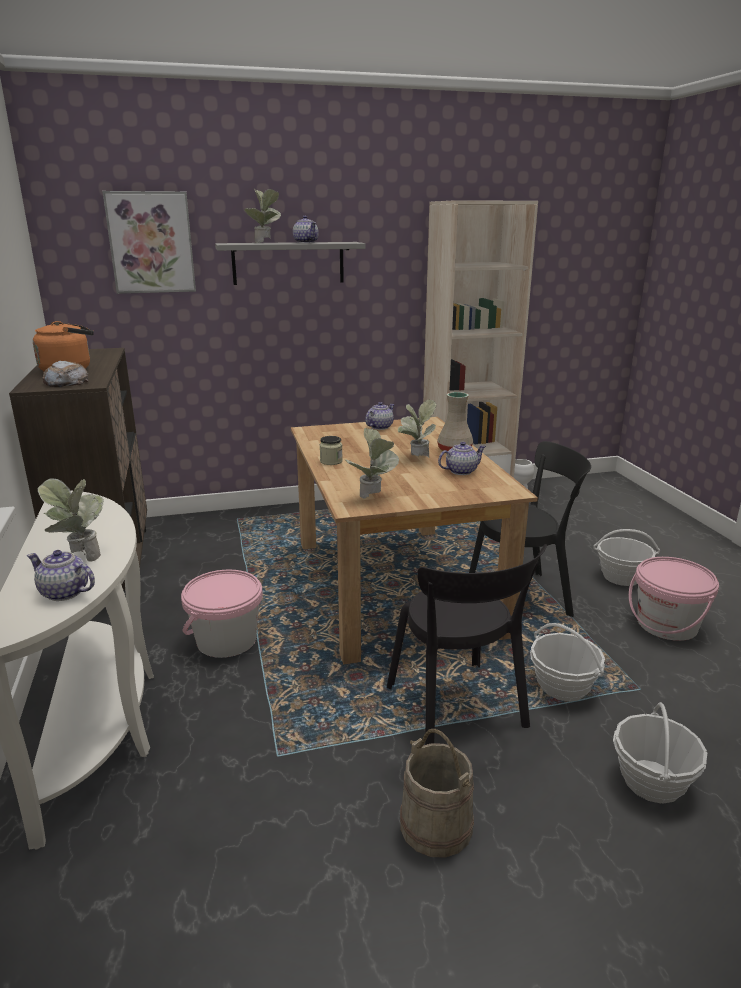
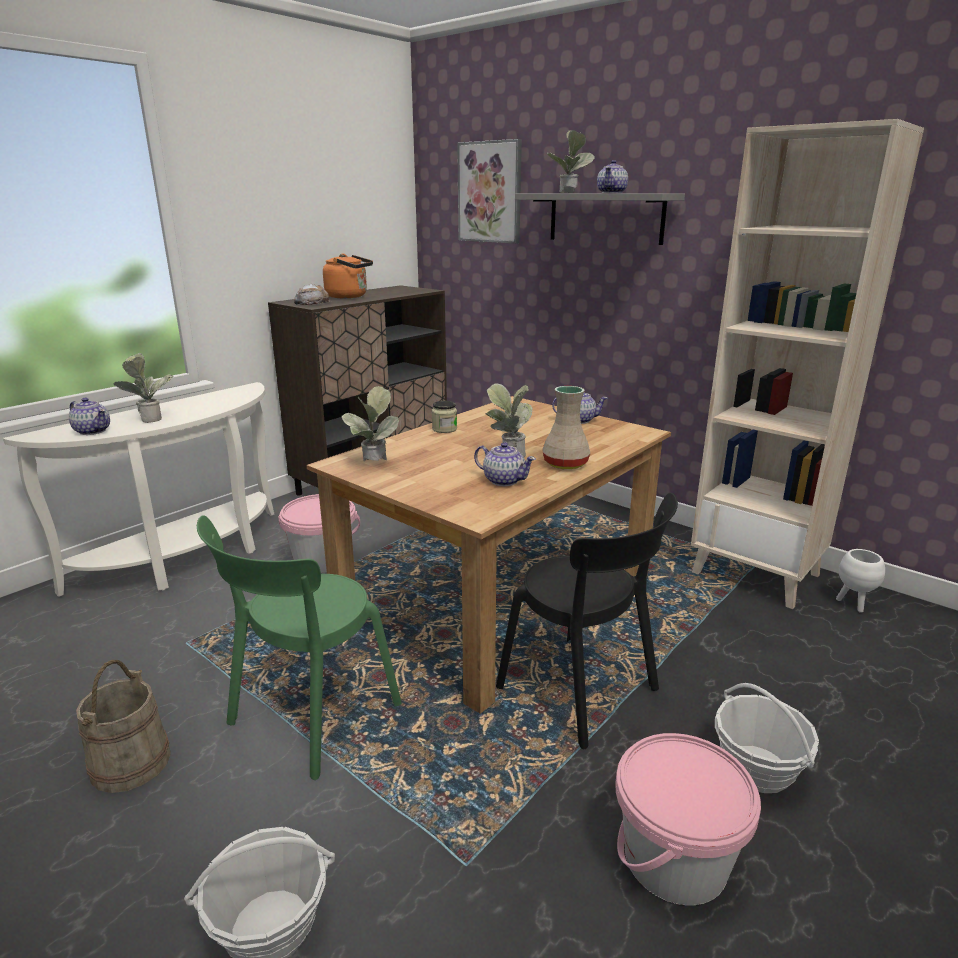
camera: 55 degrees right, 0 degrees up
(65, 593) = (92, 431): teapot -> teapot turned 135 degrees clockwise
(458, 711) = (309, 718): black chair -> green chair
(563, 687) = (412, 785): basket -> none

